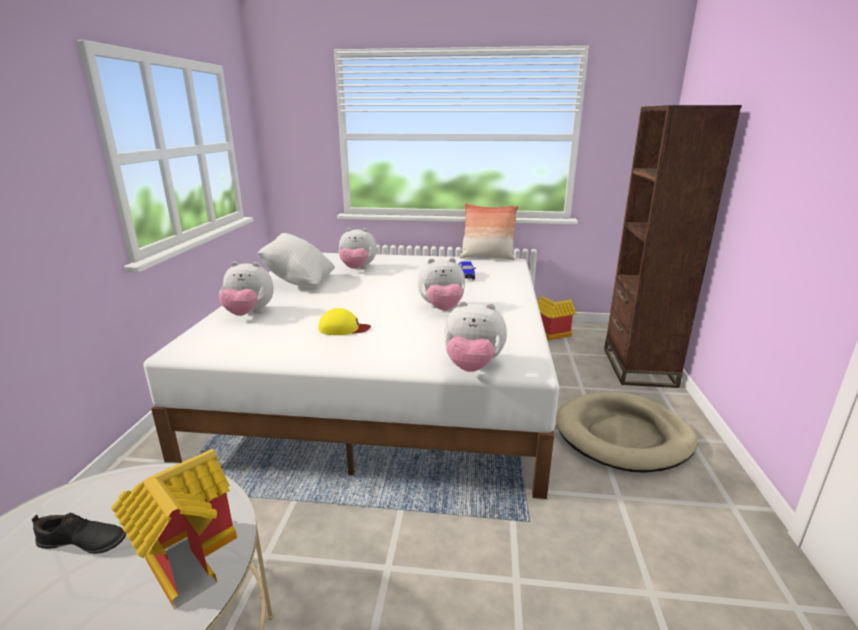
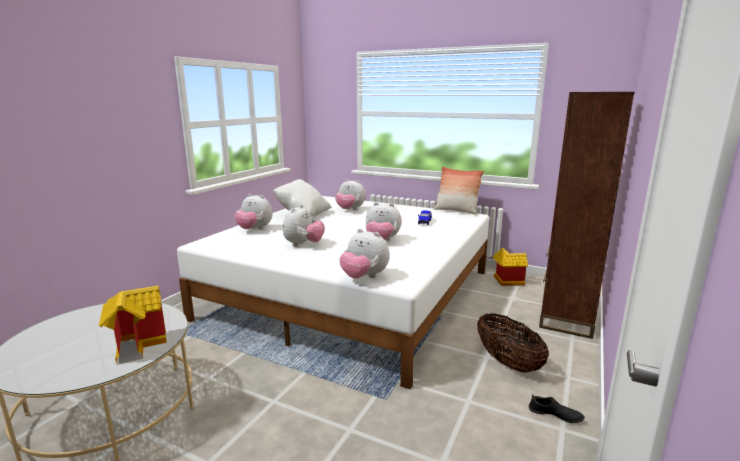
camera: 20 degrees right, 5 degrees down
(83, 542) = (98, 329): black shoe -> black shoe (555, 415)
(343, 328) = (303, 244): yellow cap -> plush toy
(623, 435) = (508, 362): beige dog bed -> basket

